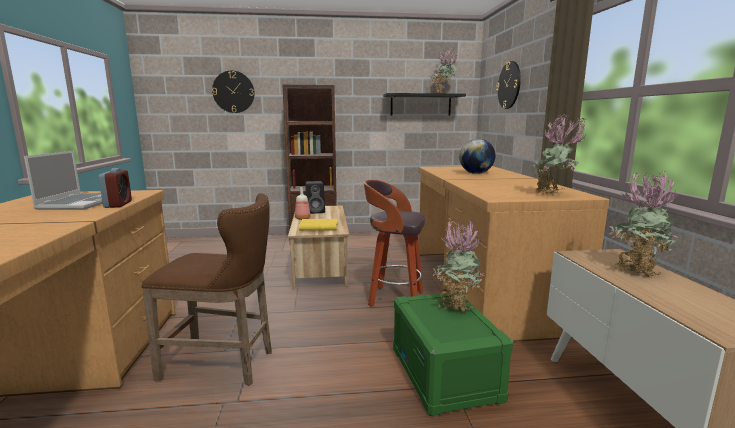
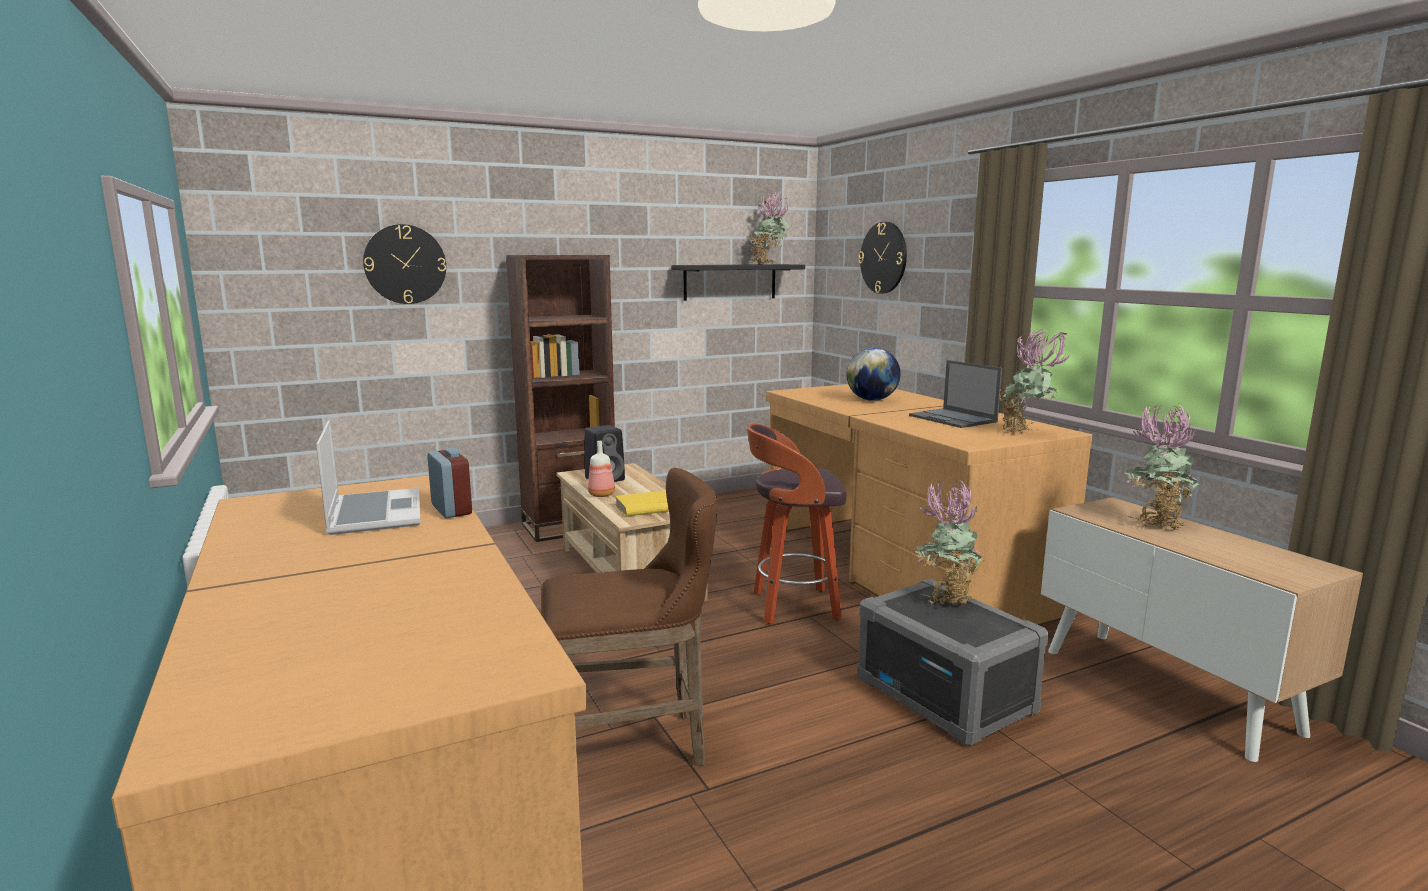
camera: 20 degrees left, 0 degrees up
(445, 374) = (945, 695): green storage box -> grey storage box
(513, 185) = (953, 419): none -> laptop

